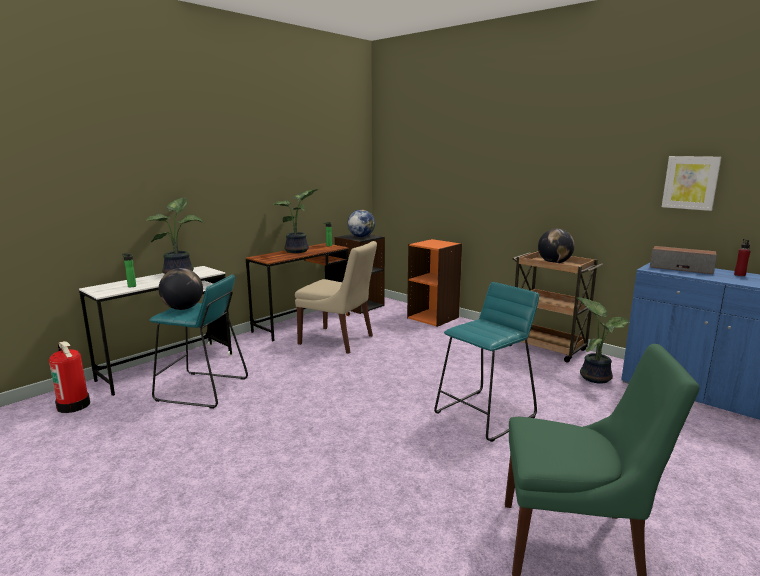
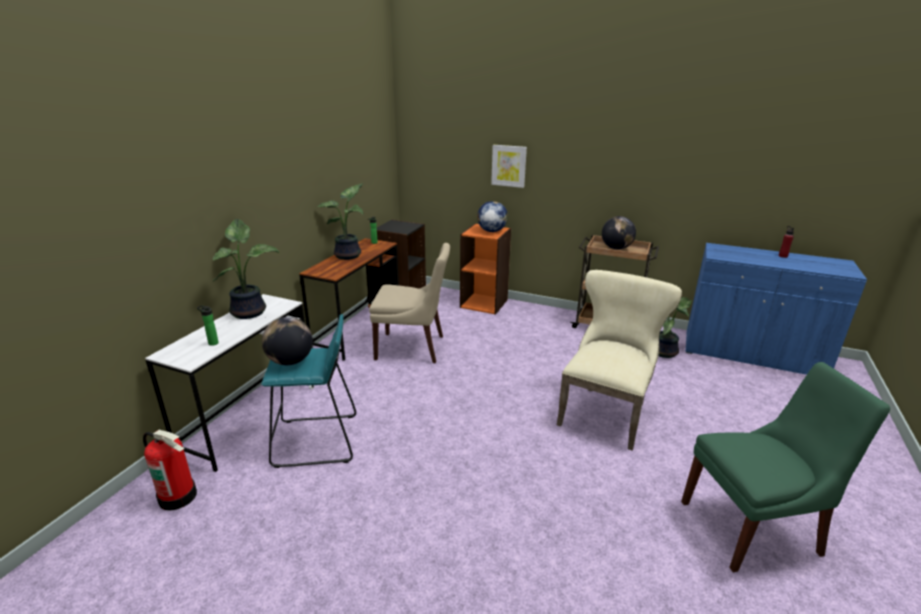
camera: 20 degrees left, 10 degrees up
(361, 237) = (401, 227): globe -> globe (491, 231)
(485, 415) = (606, 411): turquoise stool -> beige chair
(681, 268) = (736, 252): speaker -> none
(690, 182) = (741, 174): picture -> picture (509, 166)

